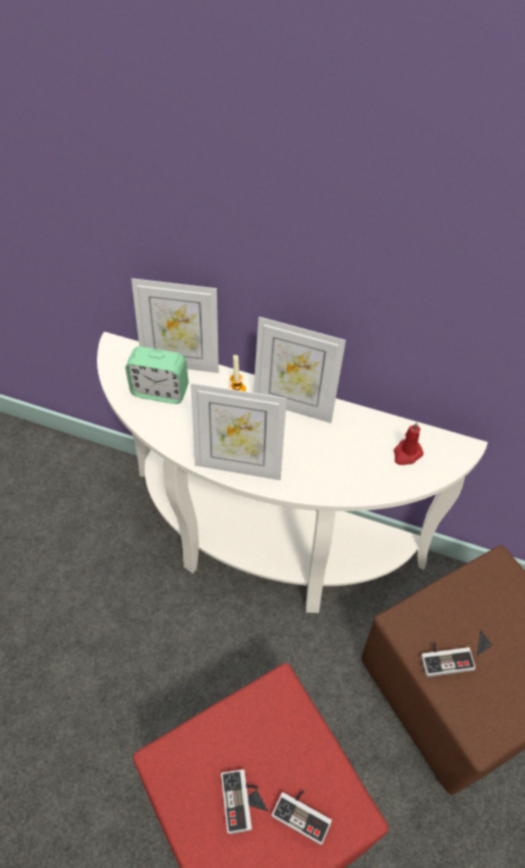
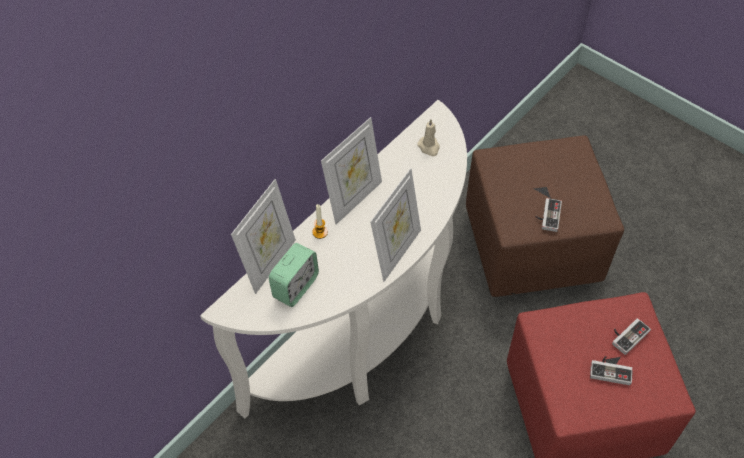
camera: 70 degrees left, 0 degrees up
(406, 454) = (429, 147): red candle -> beige candle

